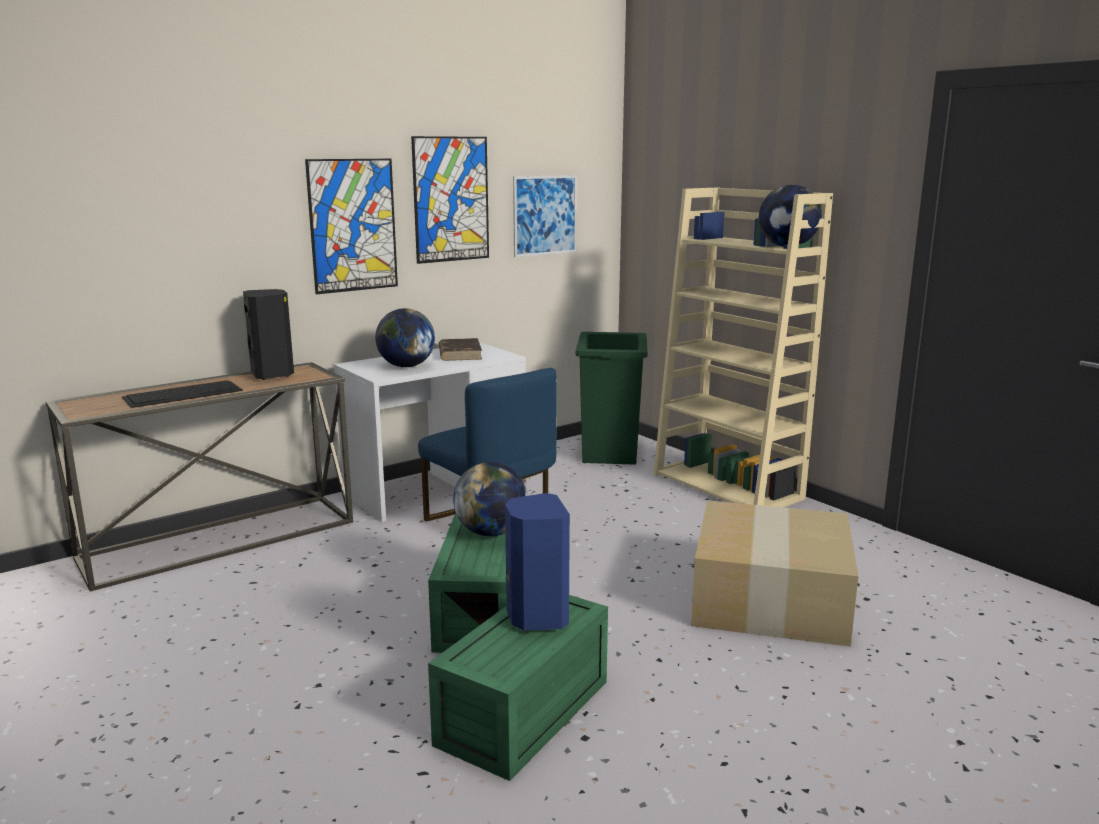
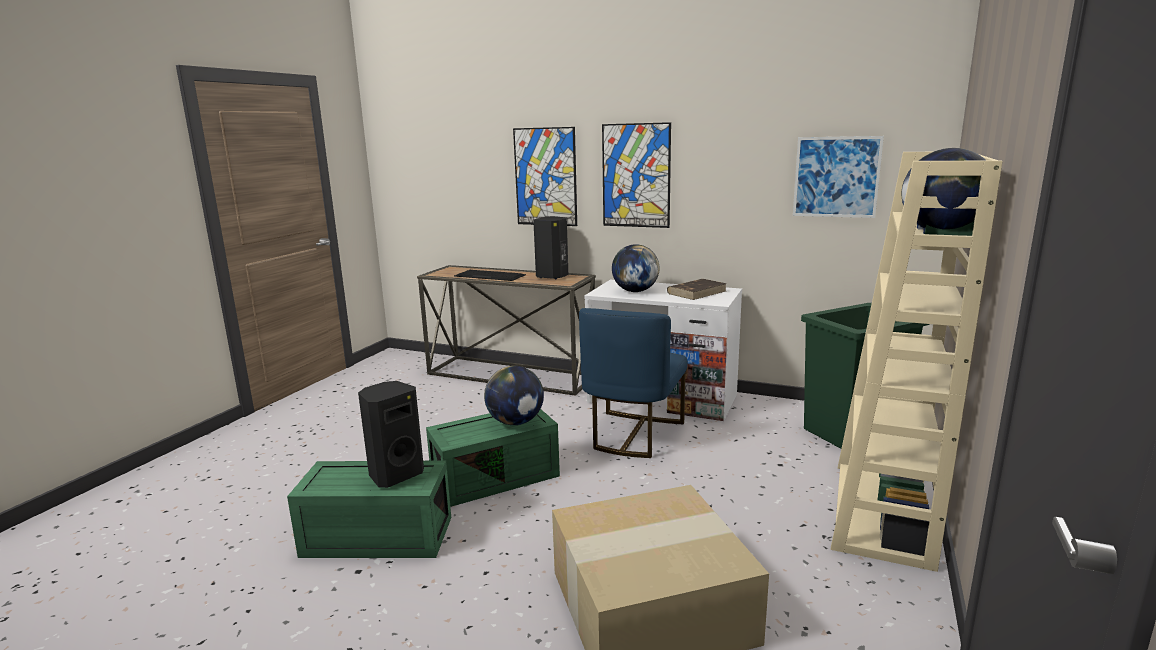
camera: 60 degrees right, 0 degrees up
(451, 199) = (727, 158): picture -> picture (545, 177)
(536, 617) = (395, 474): blue speaker -> black speaker

